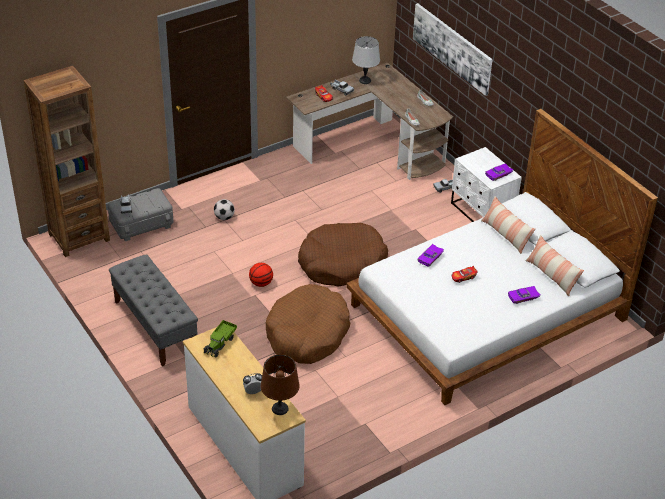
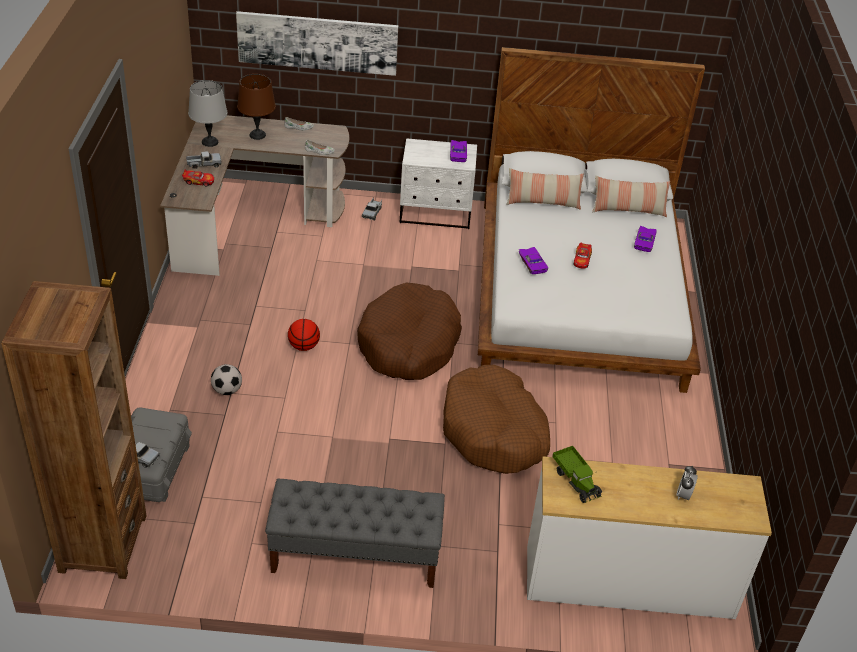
camera: 55 degrees left, 0 degrees up
(261, 283) = (375, 423): basketball -> basketball (303, 346)
(280, 408) = (728, 487): brown table lamp -> brown table lamp (257, 135)

